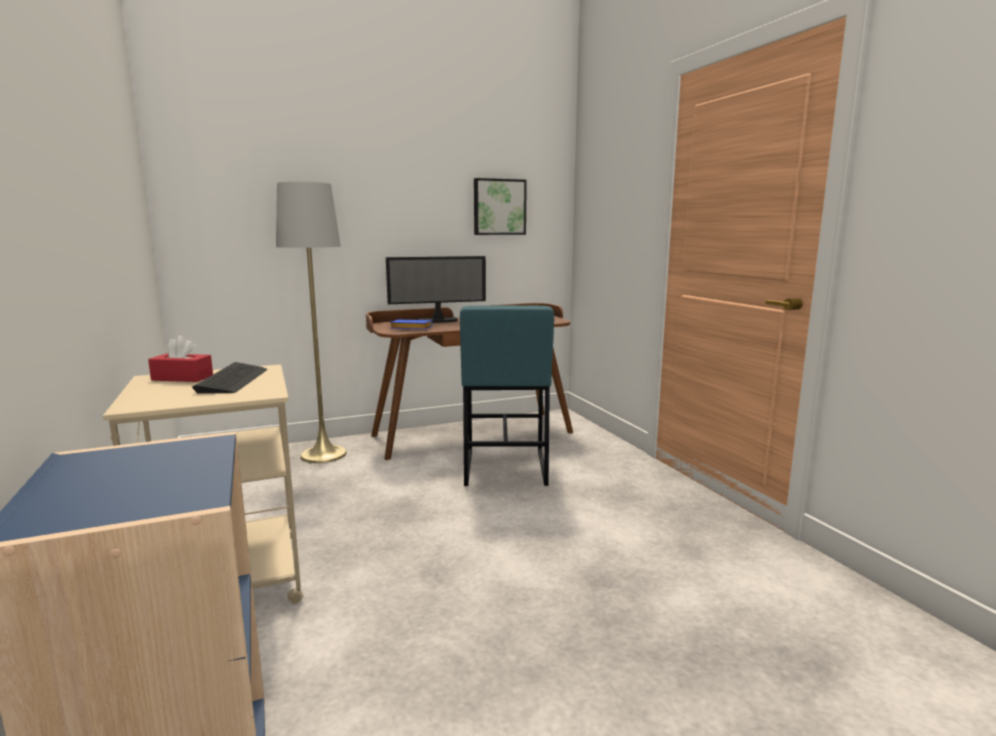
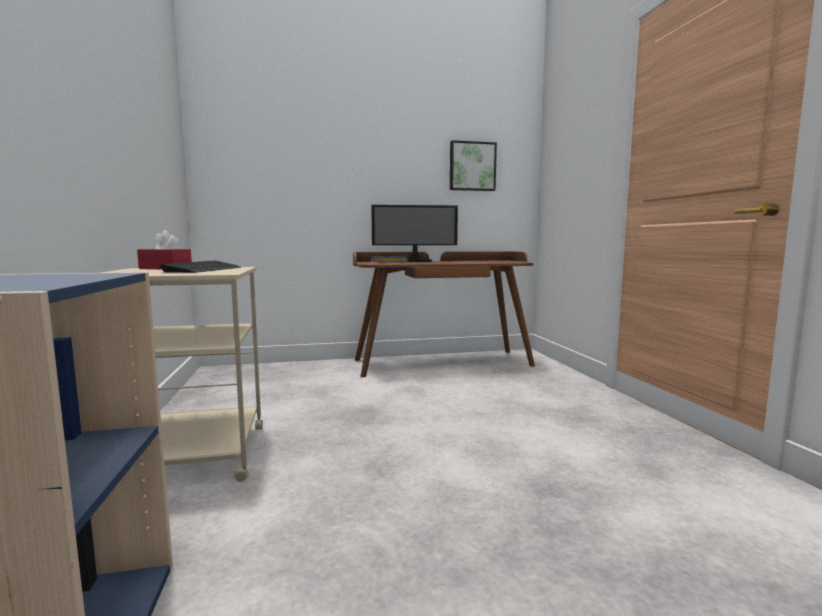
camera: 10 degrees right, 5 degrees down
(323, 454) = (310, 370): grey floor lamp -> none
(505, 468) = (466, 389): blue stool -> none

